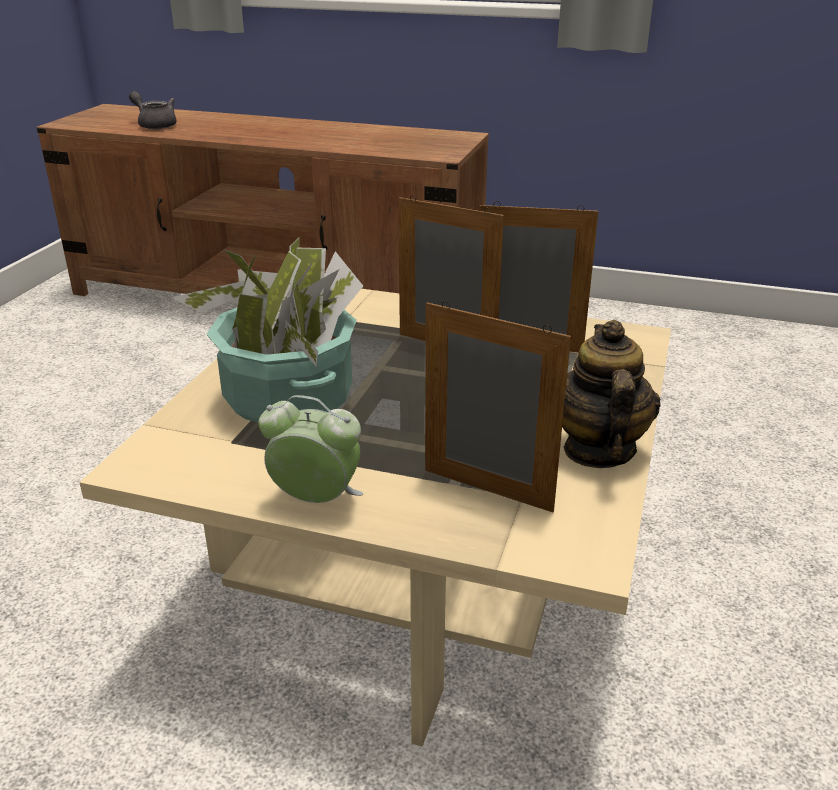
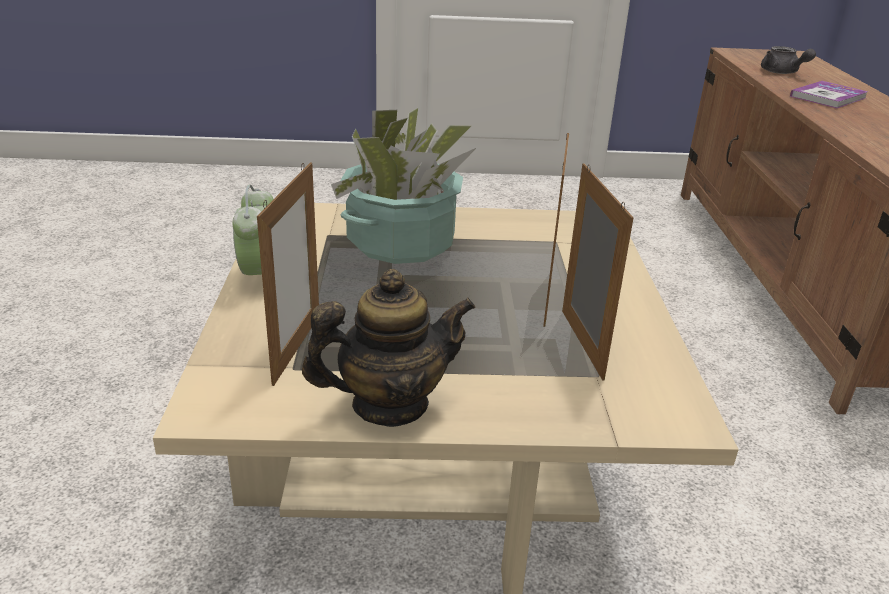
camera: 70 degrees right, 0 degrees up
(155, 125) = (782, 72): grey teapot -> grey teapot turned 135 degrees clockwise
(237, 129) = (828, 97): none -> book

